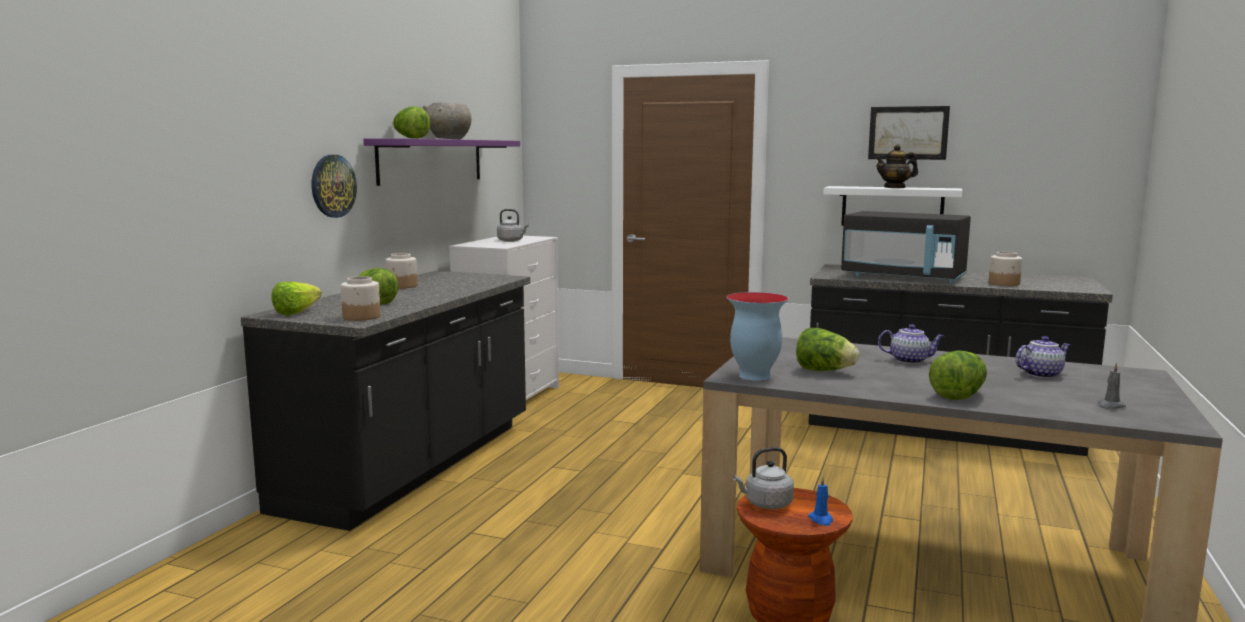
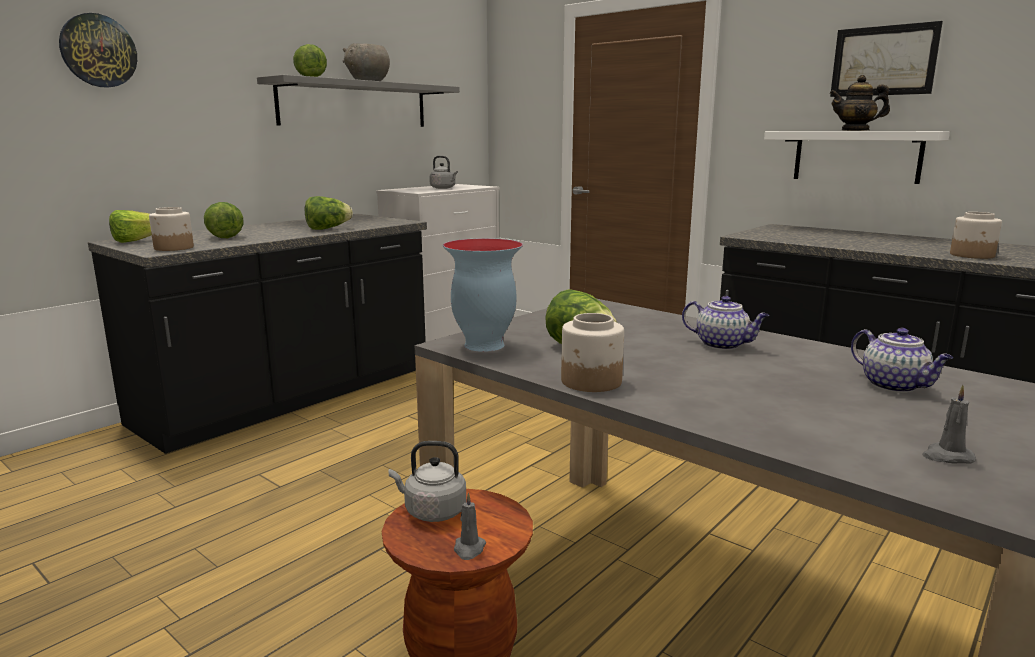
camera: 20 degrees right, 5 degrees up
(332, 186) = (214, 122): wall clock -> wall clock (98, 51)
(402, 286) = (289, 224): jar -> jar (591, 382)
(431, 161) = (355, 104): purple shelf -> grey shelf
(821, 520) = (469, 549): blue candle -> grey candle
(903, 278) = (839, 242): black microwave -> none
(959, 395) = (710, 404): lettuce -> lettuce (327, 228)
(1041, 374) = (895, 386): teapot -> teapot turned 60 degrees clockwise

